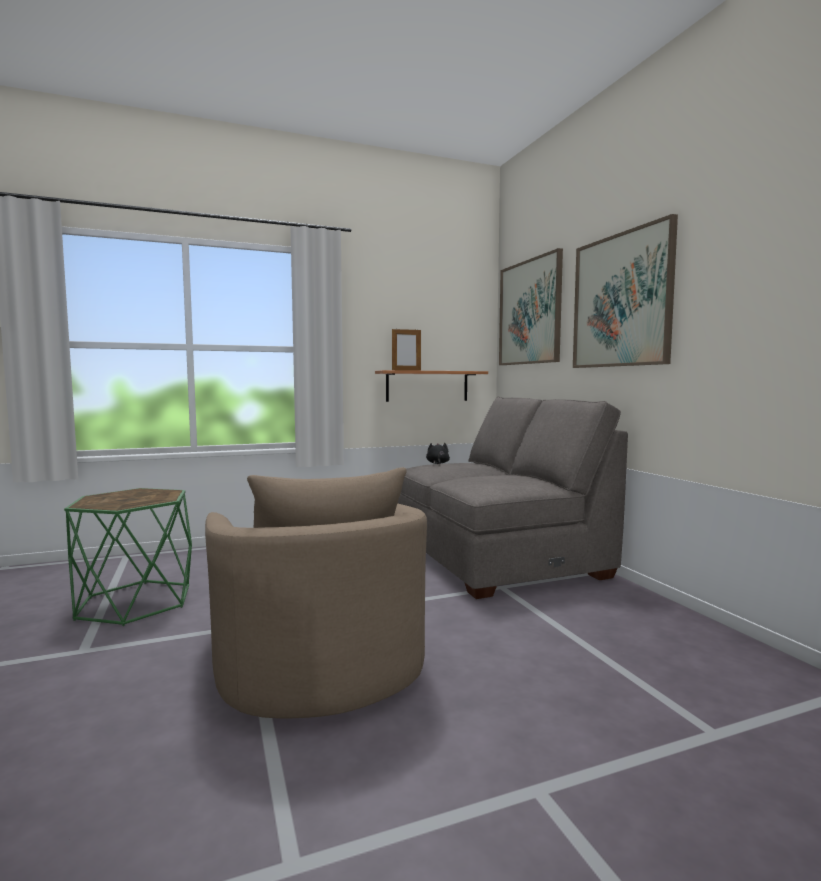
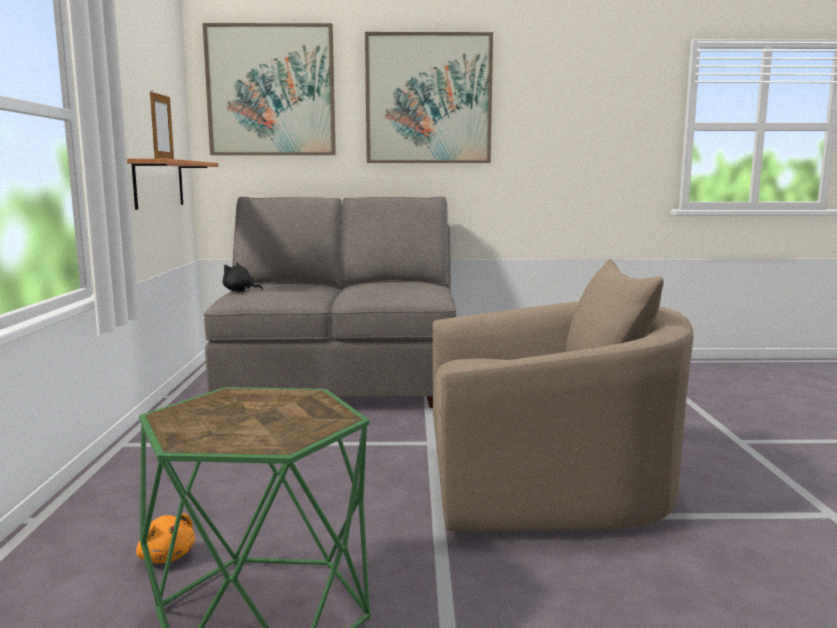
camera: 70 degrees left, 5 degrees up
(197, 573) = (166, 556): none -> orange plush toy

